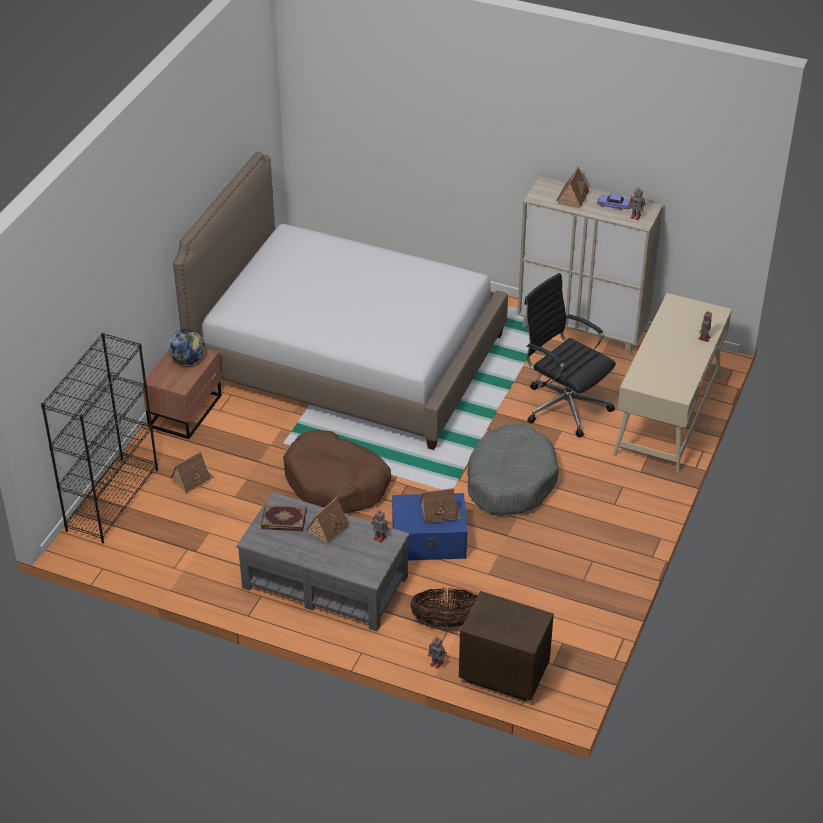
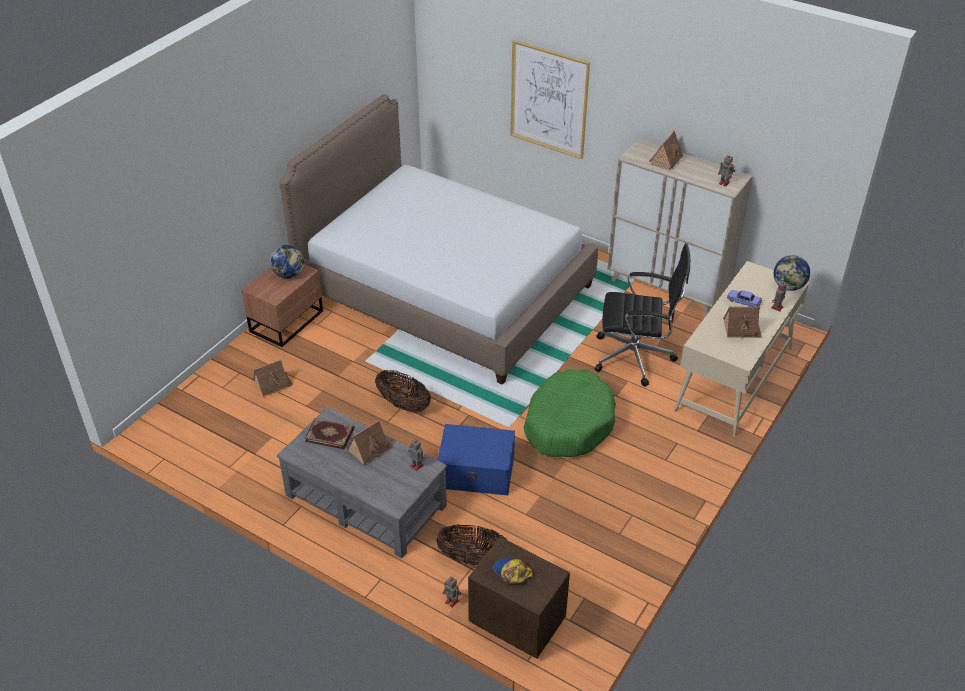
camera: 10 degrees right, 0 degrees up
(112, 499) = (195, 394): black bookcase -> none
(336, 482) = (403, 404): brown dog bed -> basket
(437, 142) = (549, 99): none -> picture
(440, 512) = (487, 447): toy house -> toy house (741, 330)
(500, 621) = (512, 572): none -> cap
(510, 480) = (568, 423): grey dog bed -> green dog bed
(564, 405) = (636, 357): black office chair -> black office chair turned 135 degrees clockwise
(613, 205) = (704, 171): toy car -> toy car (743, 302)
(712, 315) = (788, 286): none -> globe

